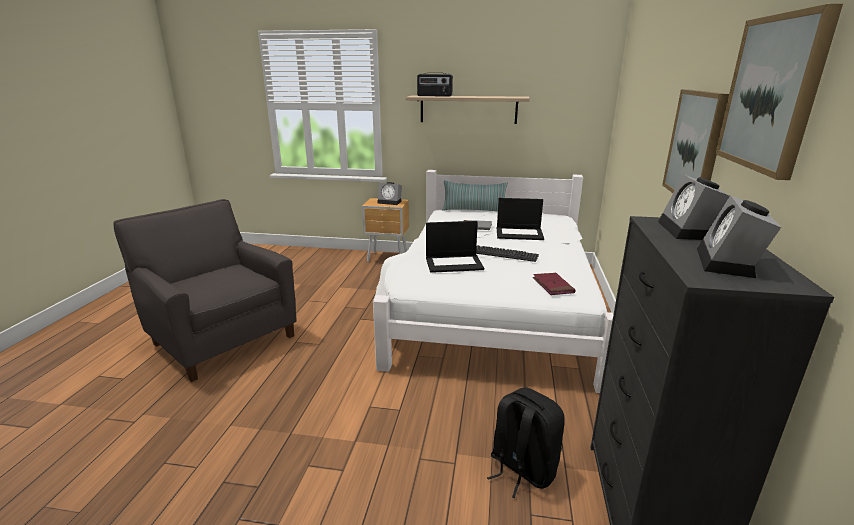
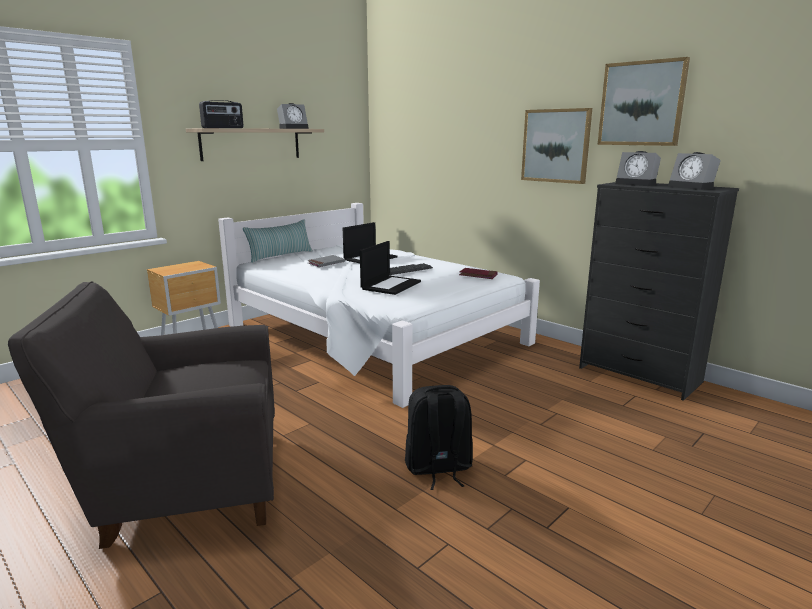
camera: 55 degrees left, 5 degrees down
(390, 202) = (187, 266): alarm clock -> alarm clock (294, 128)
(521, 469) = (581, 394): black backpack -> black backpack (438, 468)

